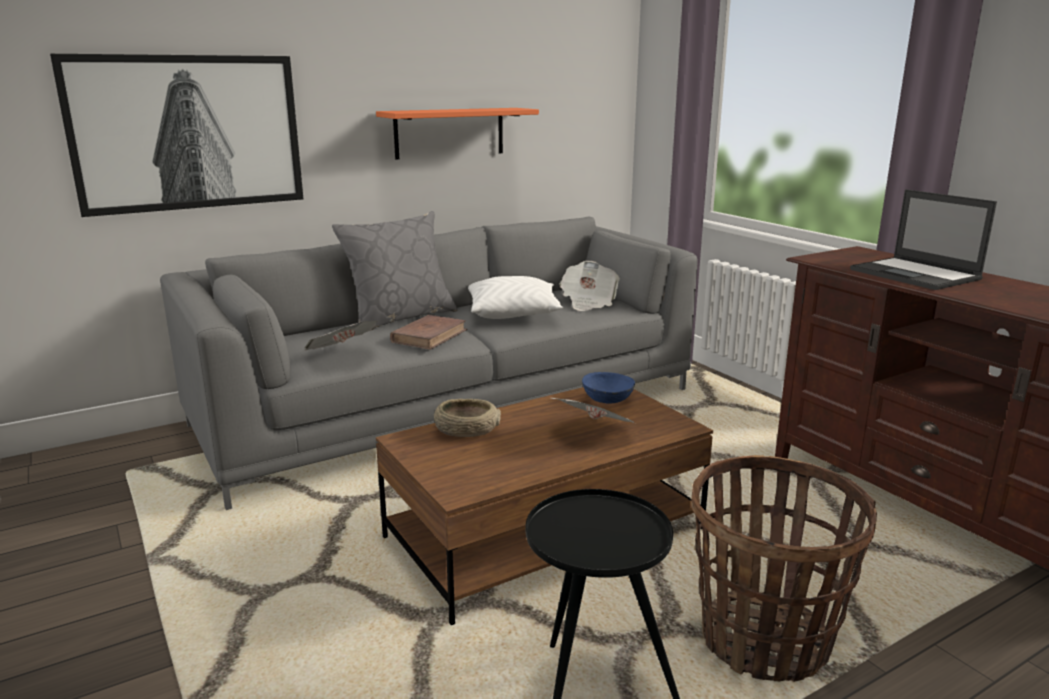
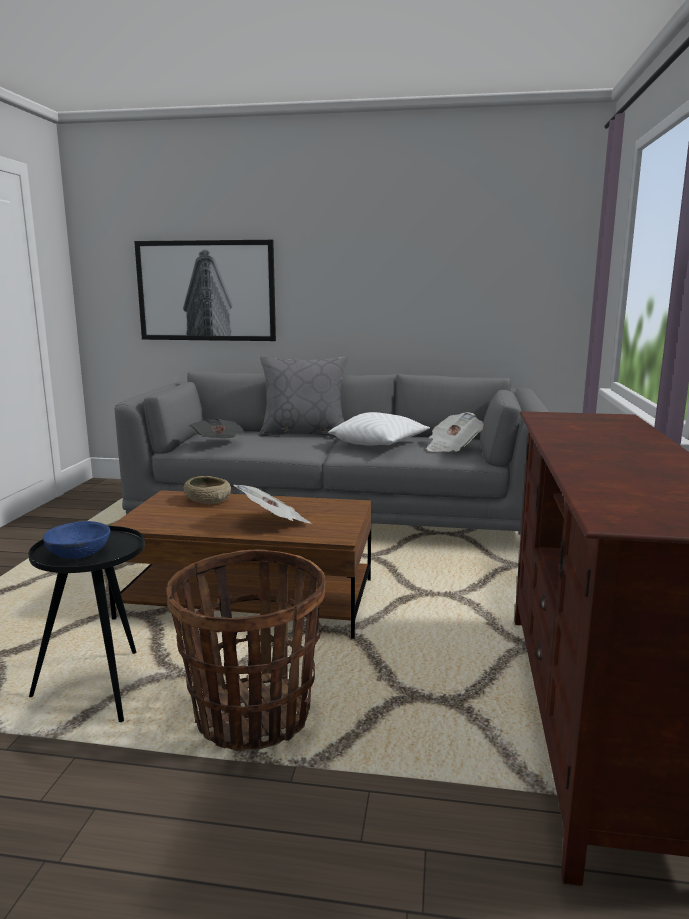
camera: 40 degrees right, 5 degrees down
(429, 336) = (290, 445): brown book -> none
(449, 132) = (396, 298): orange shelf -> none
(607, 399) = (332, 509): blue bowl -> blue bowl (78, 553)
(916, 274) = (588, 436): laptop -> none

